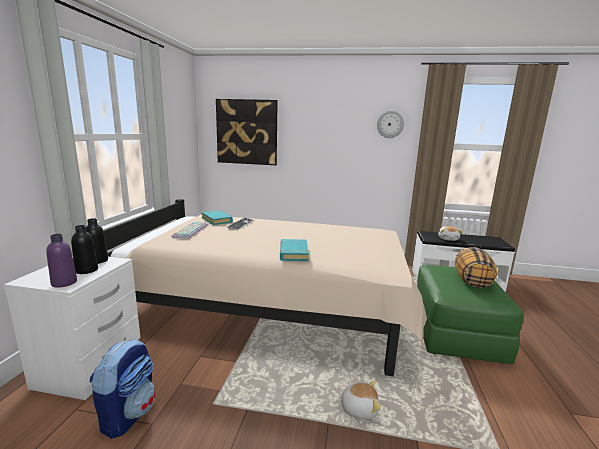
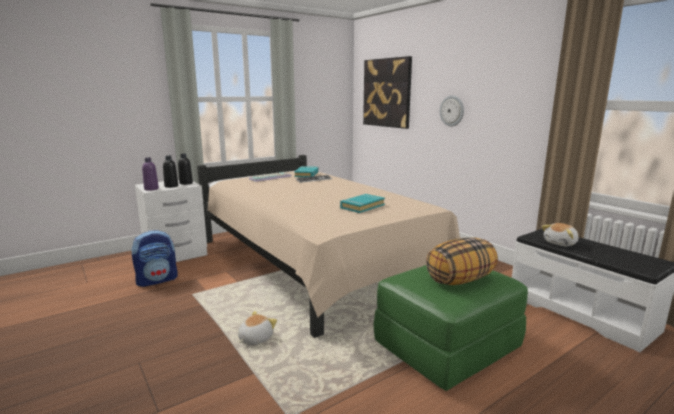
camera: 45 degrees right, 0 degrees up
(293, 253) = (291, 202): turquoise book -> turquoise book (362, 206)
(358, 408) = (255, 338): plush toy -> plush toy turned 105 degrees counterclockwise
(390, 124) = (525, 76): wall clock -> wall clock (452, 111)

